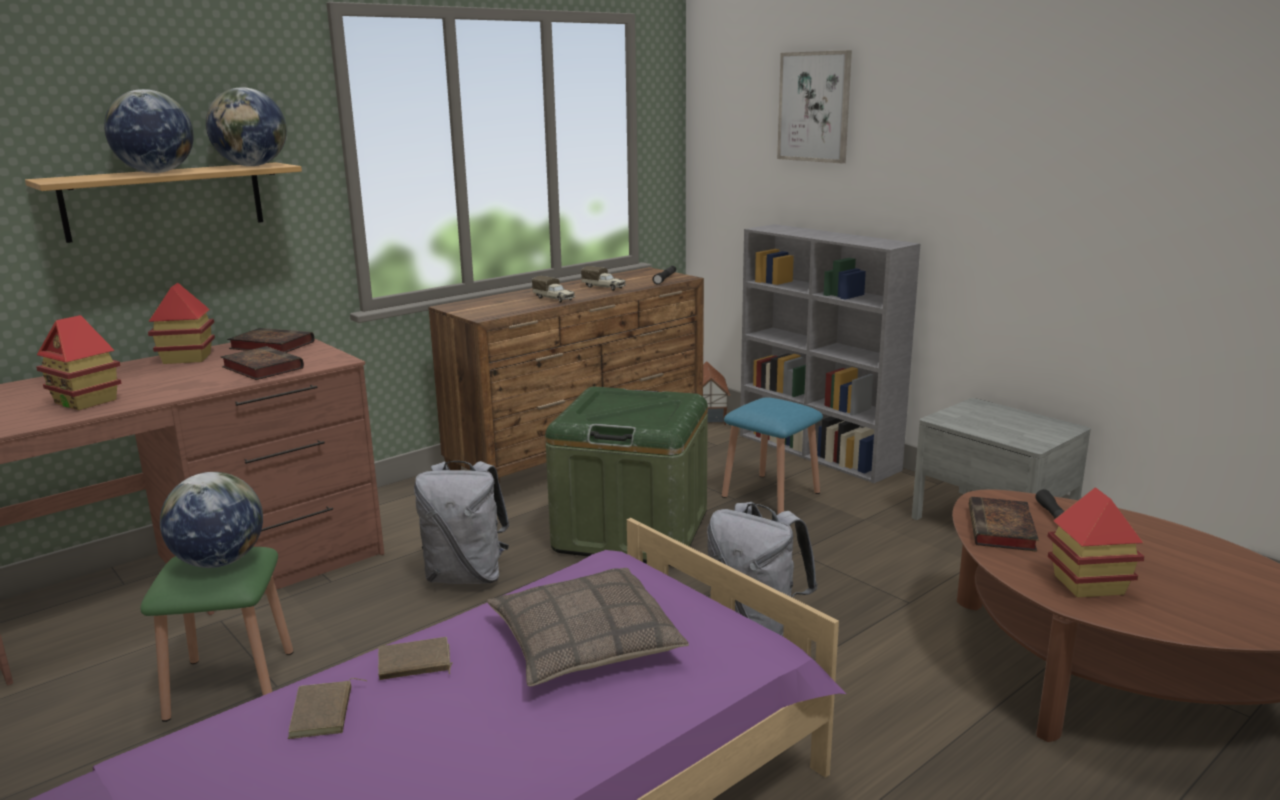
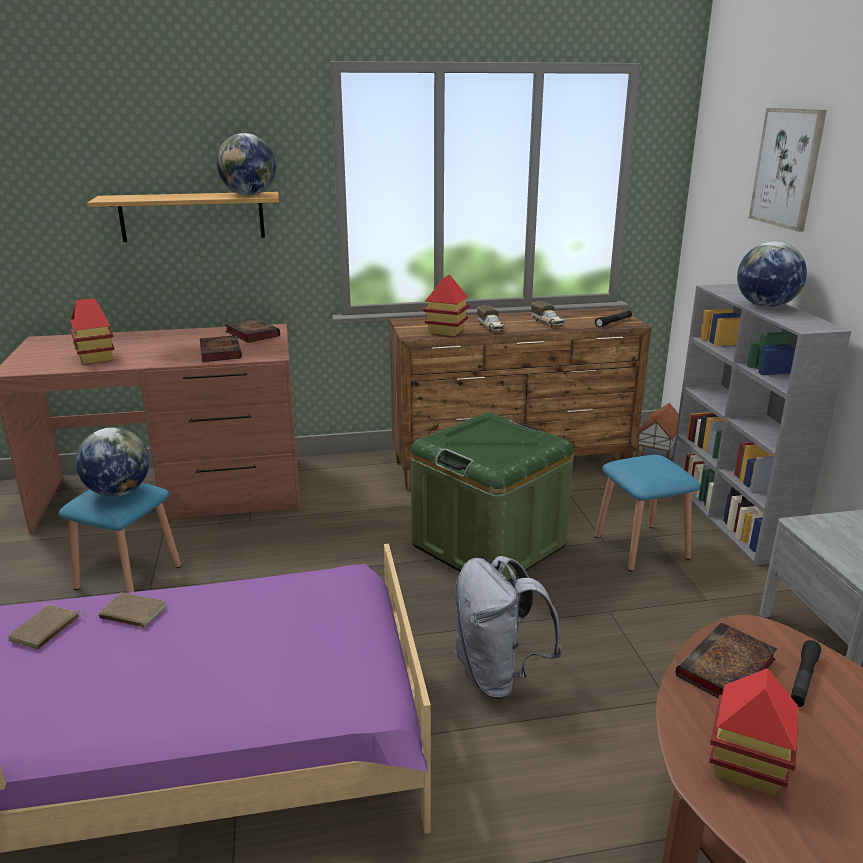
camera: 30 degrees right, 5 degrees up
(156, 172) = (177, 196): globe -> globe (765, 306)
(187, 358) = (192, 334): toy house -> toy house (446, 331)
(231, 684) = (128, 577): green stool -> blue stool
(466, 576) = (335, 545): grey backpack -> none
(584, 642) = (248, 641): pillow -> none

